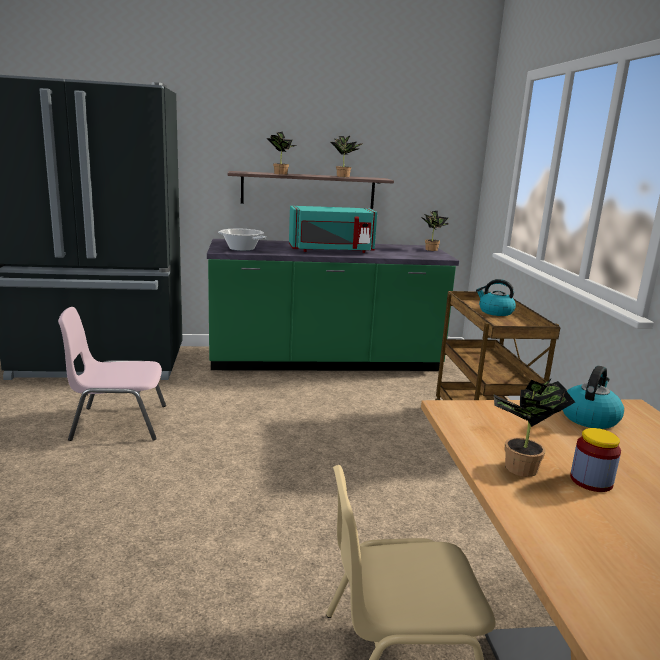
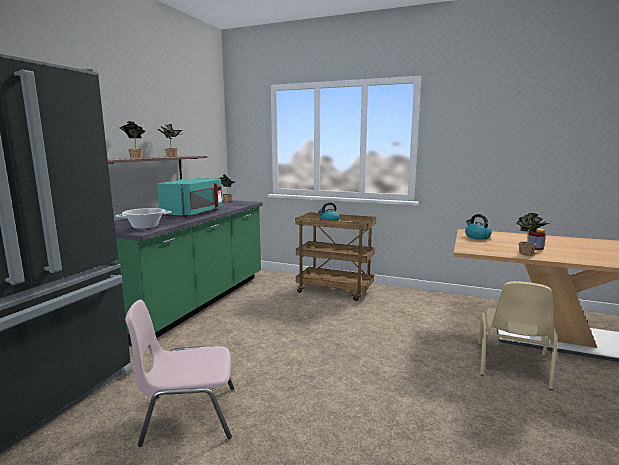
camera: 60 degrees left, 5 degrees down
(118, 422) = (188, 415): pink chair -> pink chair turned 60 degrees clockwise

